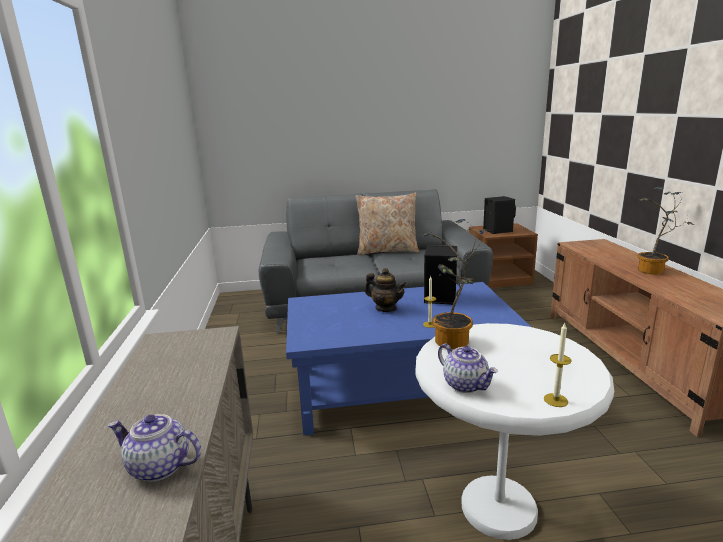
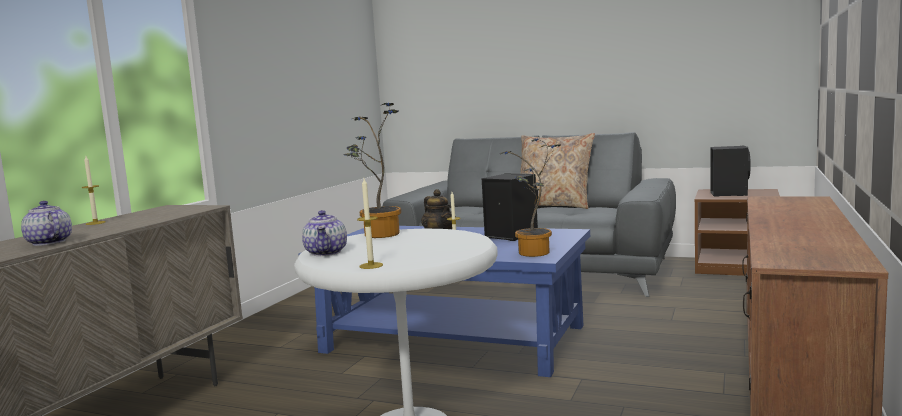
camera: 30 degrees right, 10 degrees down
(127, 396) = (95, 223): none -> candle
(654, 272) = (805, 224): potted plant -> potted plant (534, 254)

